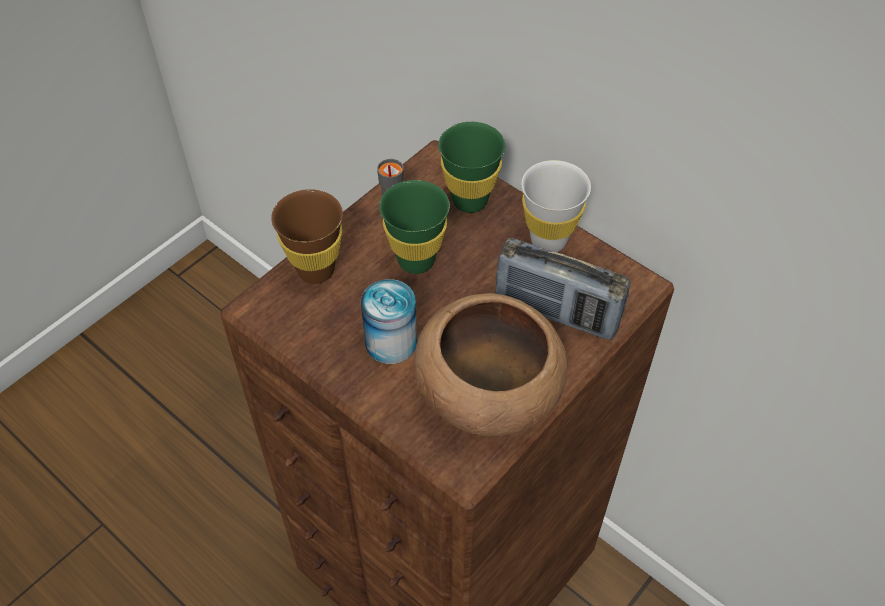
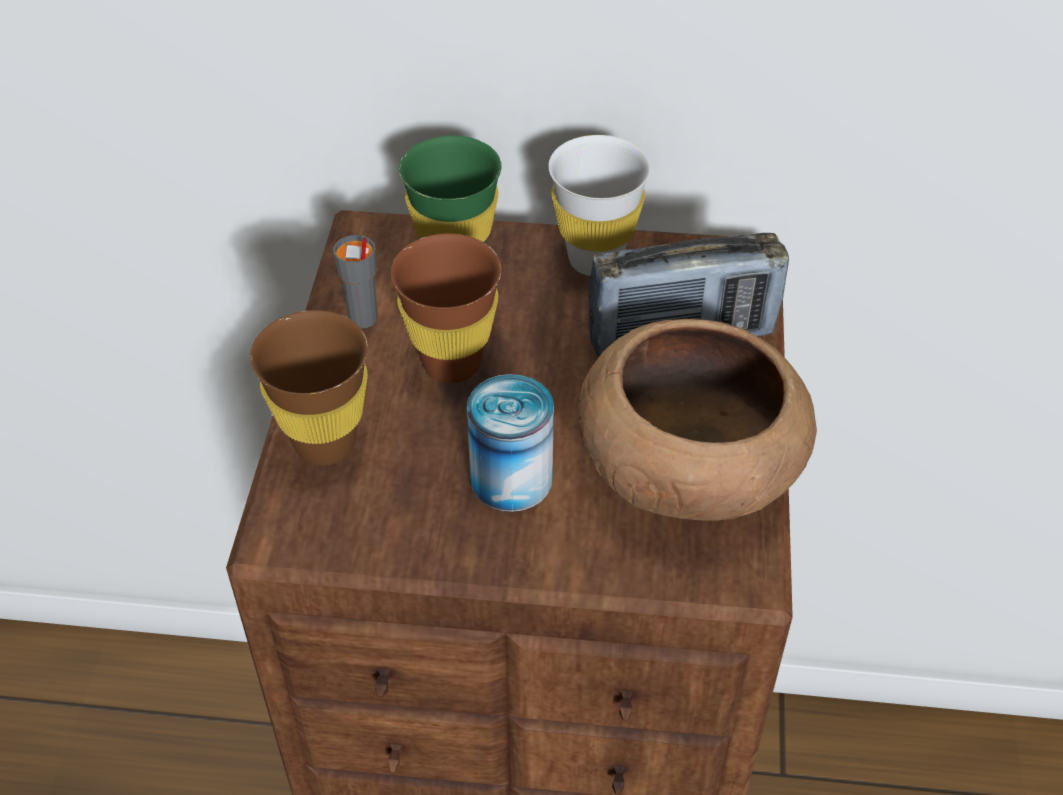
camera: 35 degrees left, 5 degrees down
(416, 260) = (452, 363): green cup -> brown cup

